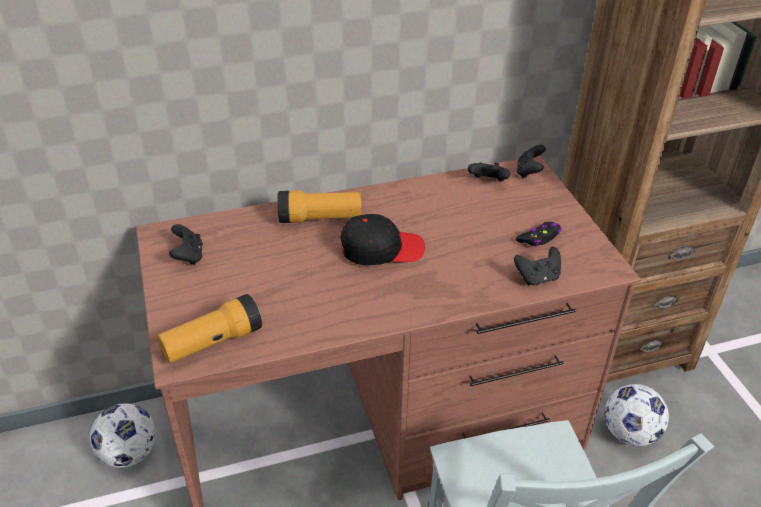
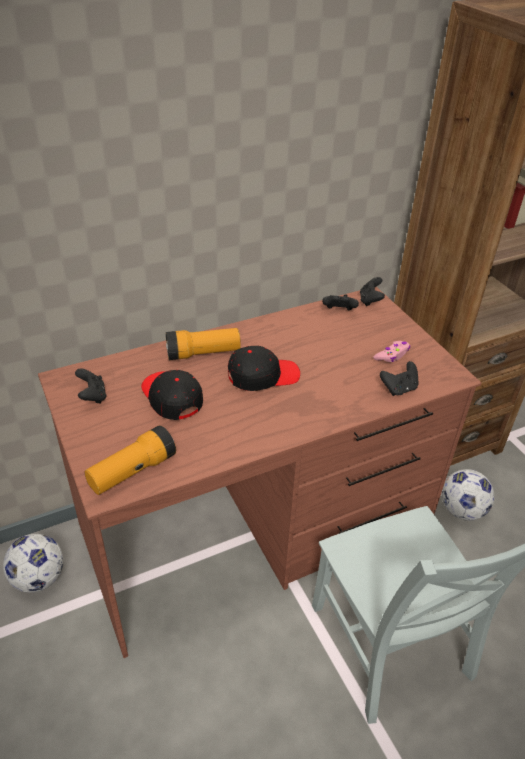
camera: 10 degrees left, 0 degrees up
(273, 265) = (171, 398): none -> black cap
(539, 238) = (392, 355): black game controller -> pink game controller

